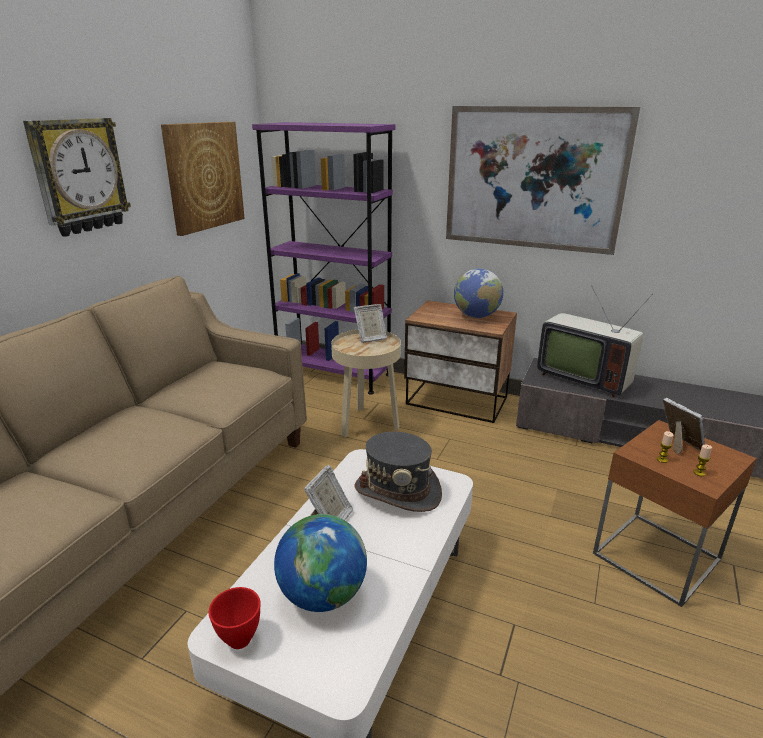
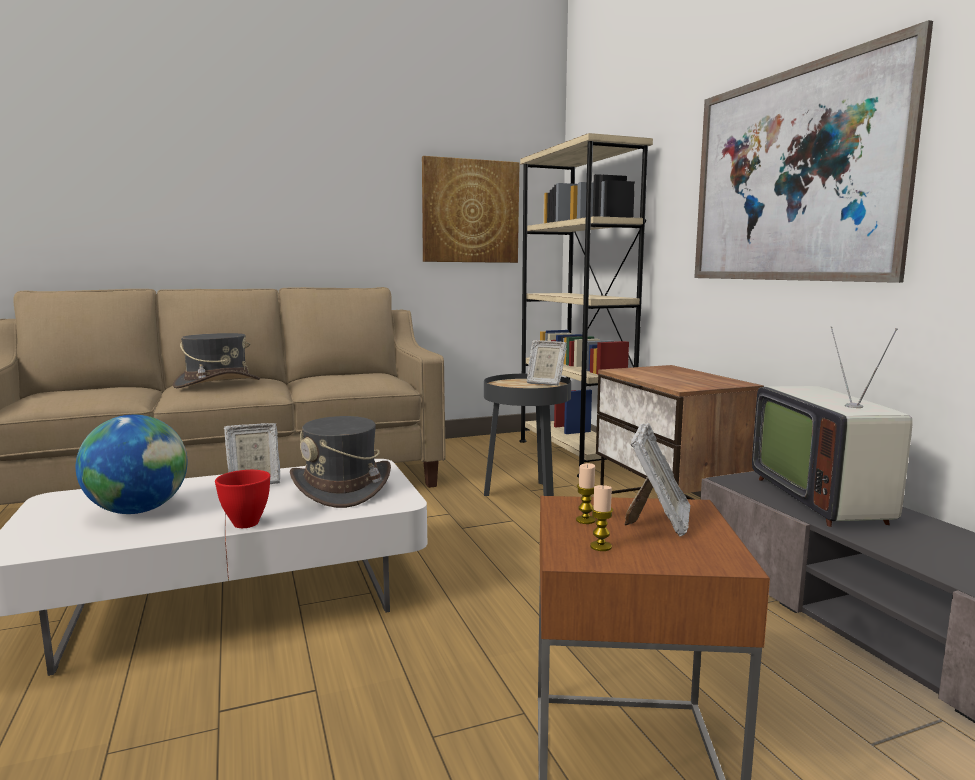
camera: 45 degrees right, 15 degrees down
(79, 176) = (322, 189): wall clock -> none
(123, 439) = (217, 383): none -> grey hat
(240, 638) = (55, 505): red bowl -> red bowl (247, 523)
(333, 374) = (573, 454): purple bookcase -> beige bookcase
(367, 423) = (526, 494): beige side table -> black side table
(476, 316) = (692, 379): globe -> none

